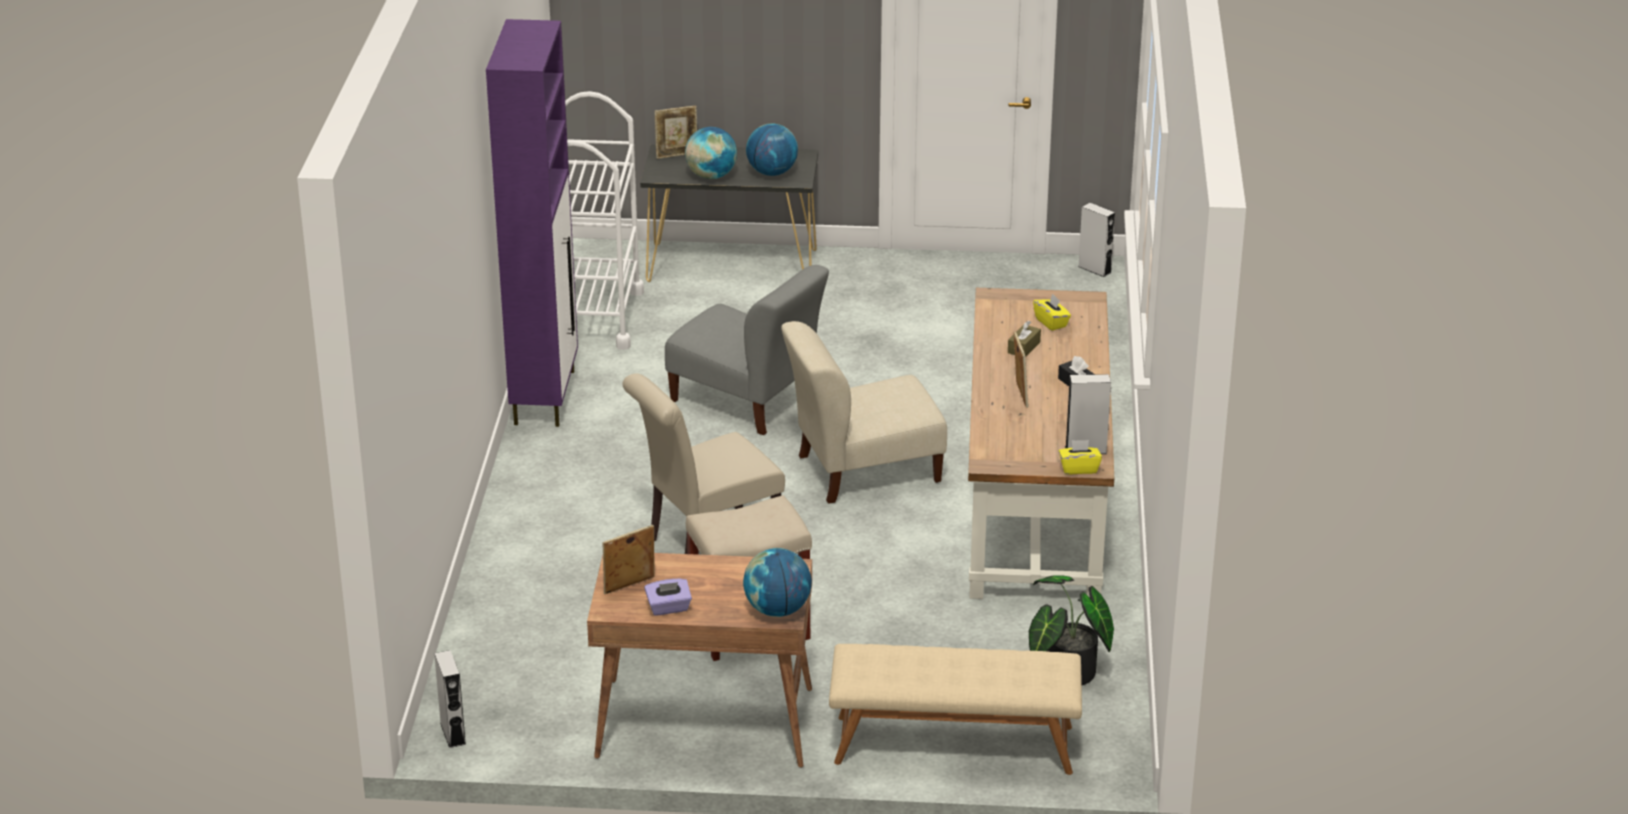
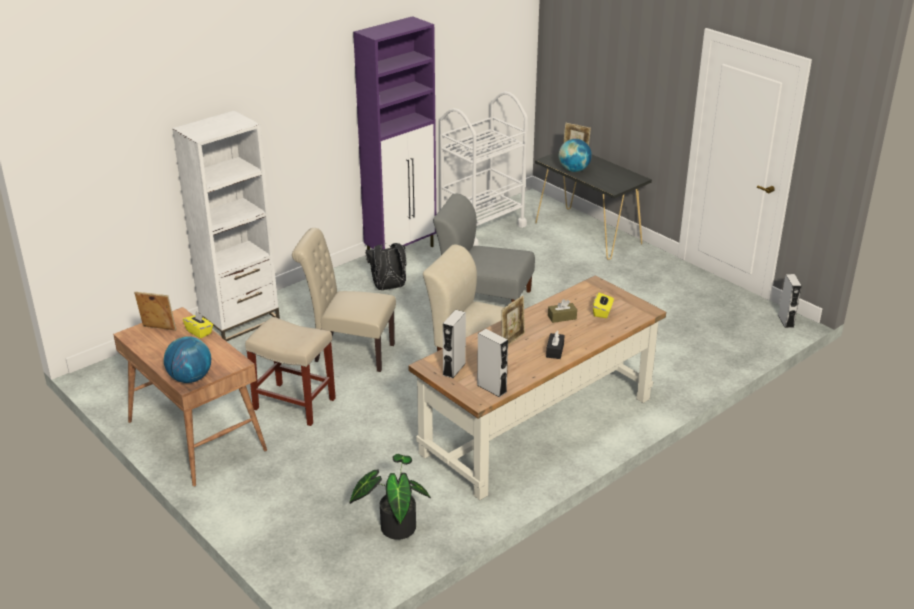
camera: 45 degrees right, 0 degrees up
(453, 733) = (104, 374): grey speaker -> grey speaker (454, 369)
(502, 582) = (240, 321): none -> white bookcase
(613, 448) = (388, 288): none -> black backpack
(668, 608) = (152, 348): purple tissue box -> none
(746, 401) = (484, 297): grey chair -> grey chair turned 120 degrees clockwise
(772, 173) = (607, 180): globe -> none
(953, 745) = (275, 525): beige bench -> none
(1079, 468) = (468, 396): yellow tissue box -> yellow tissue box (199, 332)

